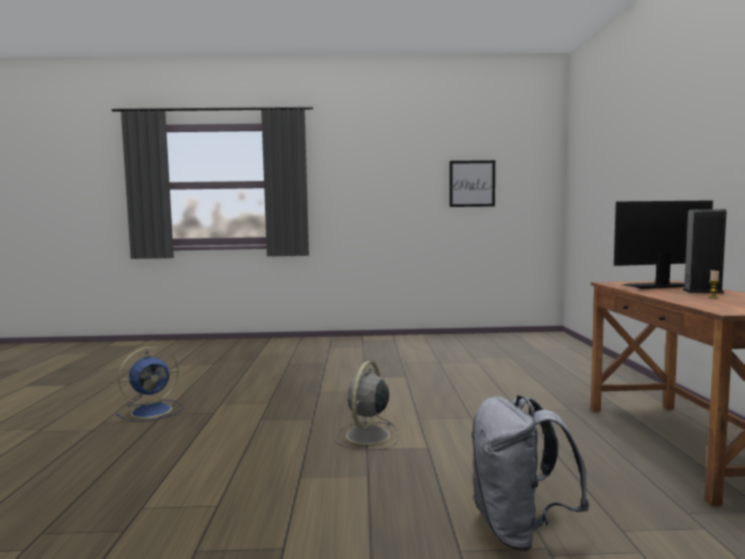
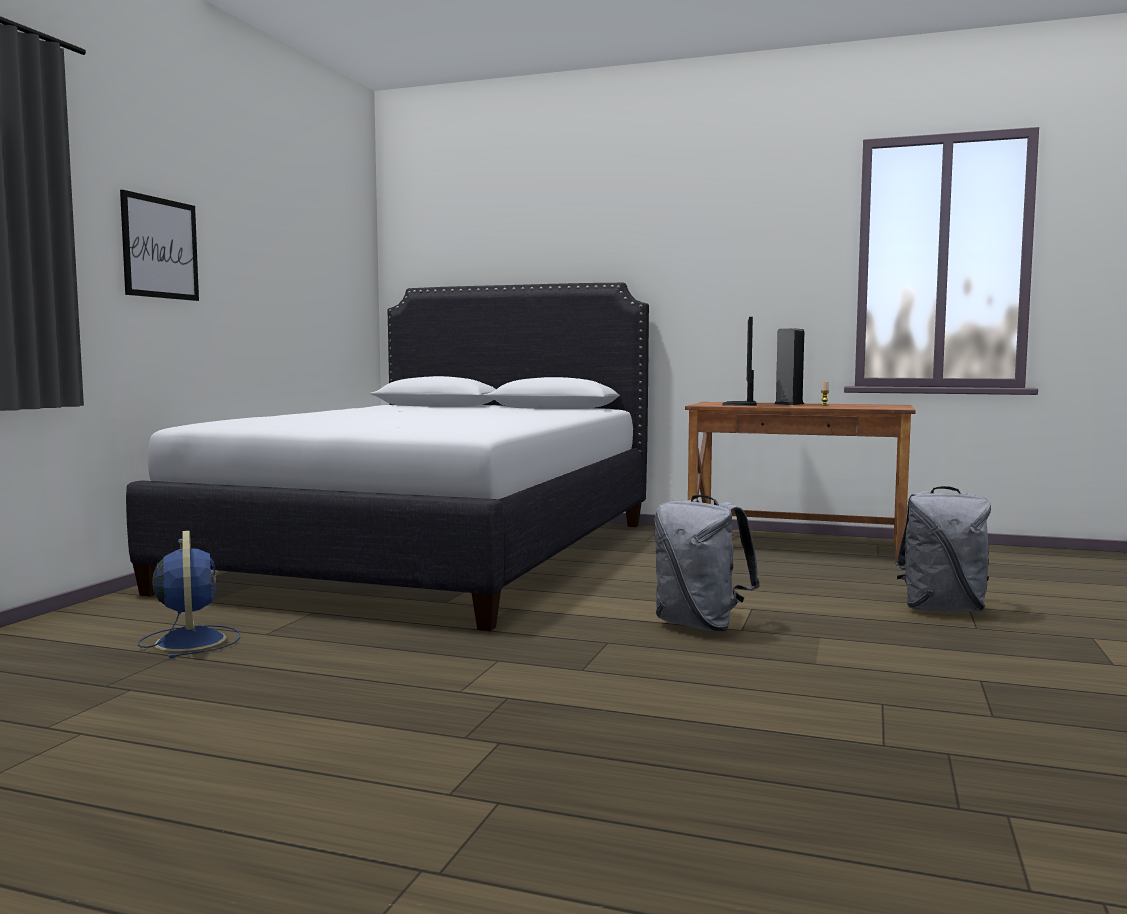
camera: 70 degrees left, 0 degrees up
(153, 410) = (431, 746): blue fan -> blue fan (190, 640)
(367, 436) = (700, 625): grey fan -> grey backpack
(464, 358) = (432, 554): none -> white bed
(472, 183) = (296, 272): picture -> picture (160, 248)

